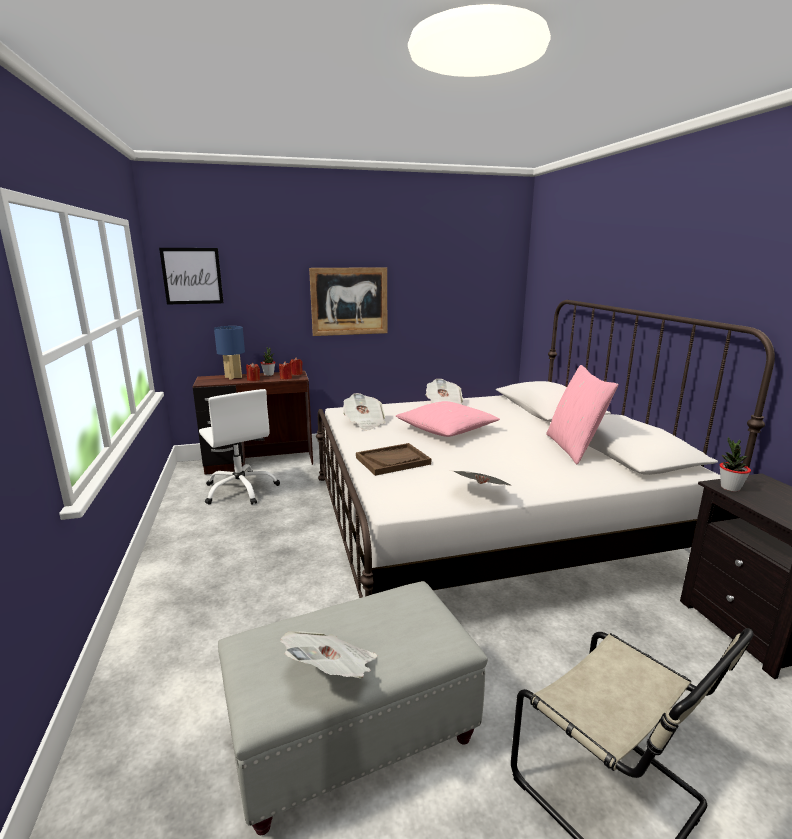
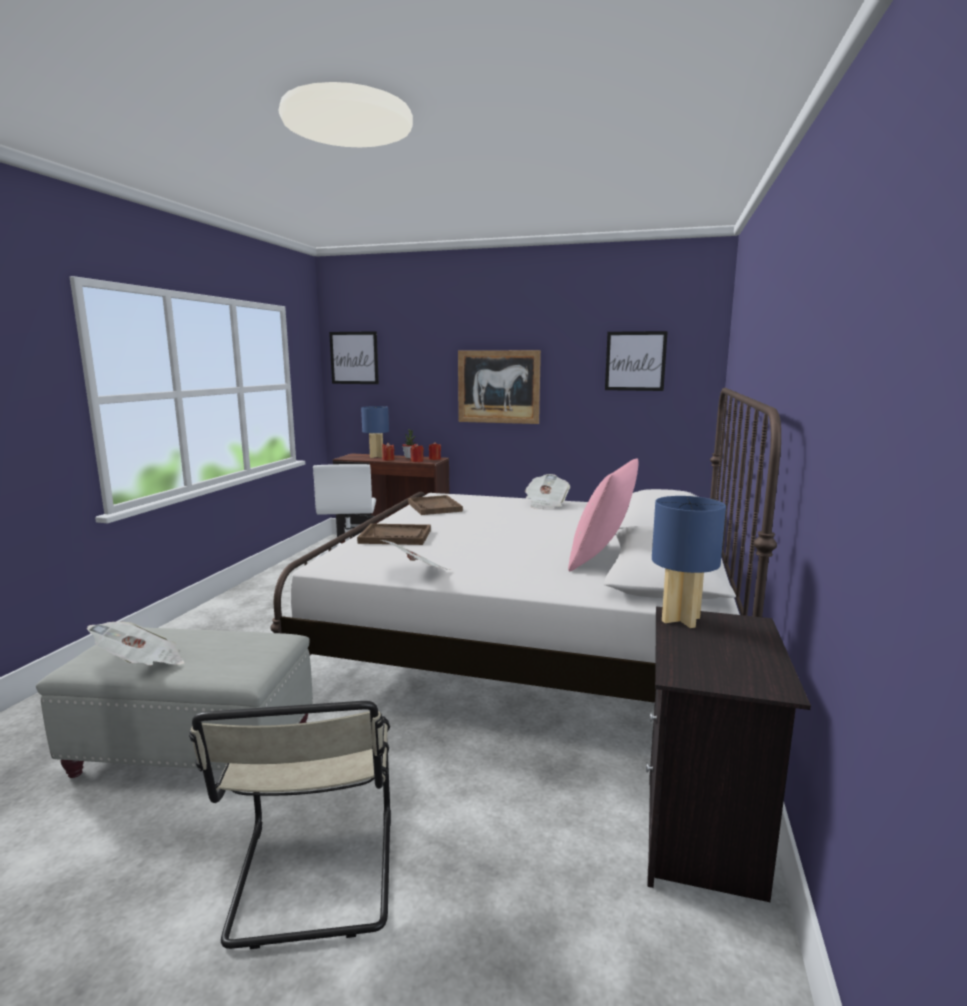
camera: 30 degrees right, 5 degrees down
(364, 423) = (434, 507): newspaper -> brown tray
(447, 430) = (500, 523): pink pillow -> none
(463, 276) = (635, 361): none -> picture
(730, 488) = (681, 619): potted plant -> blue table lamp

